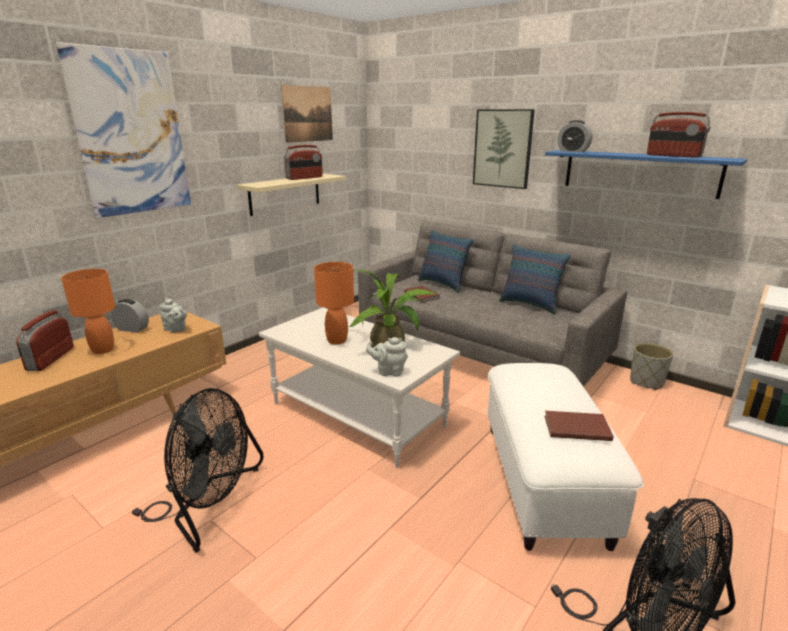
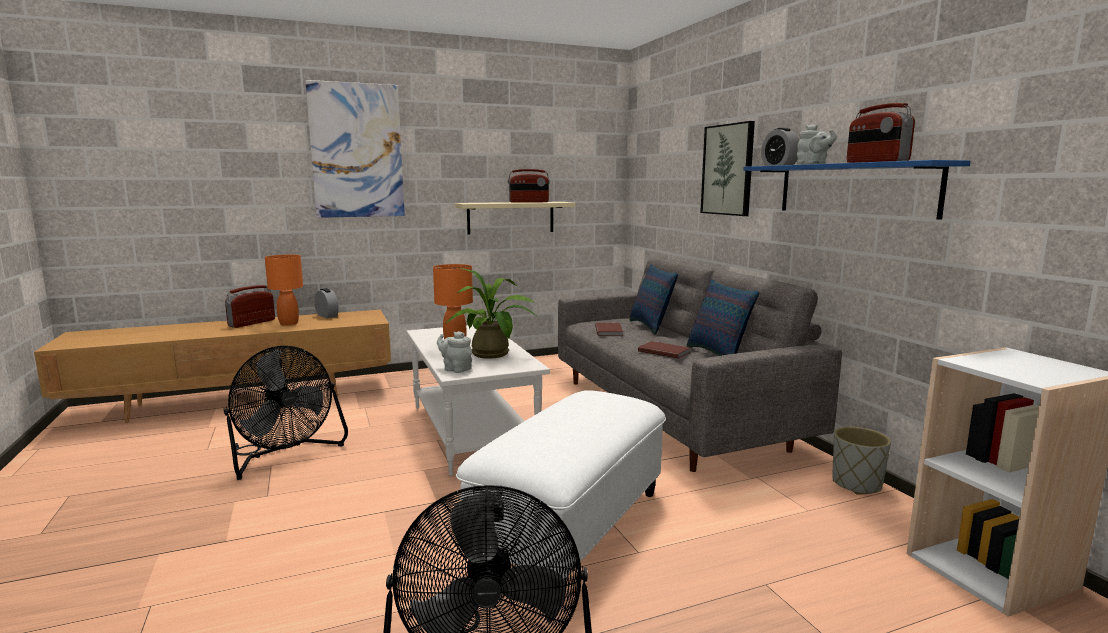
camera: 30 degrees right, 10 degrees down
(176, 329) = (354, 320): grey teapot -> grey teapot (813, 164)
(308, 114) = (545, 140): picture -> none
(575, 427) = (552, 439): brown book -> brown book (664, 351)

